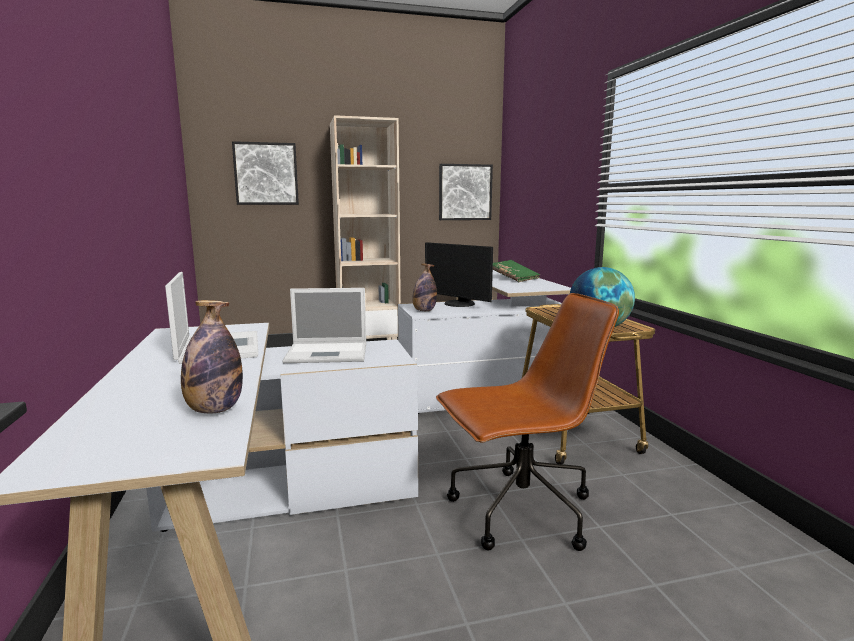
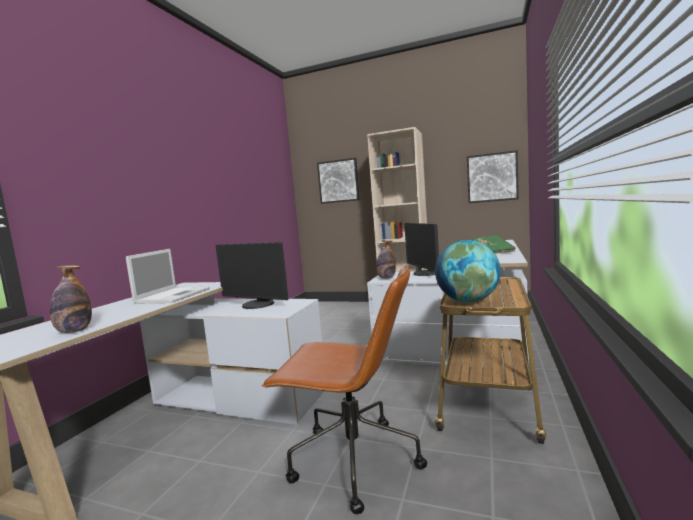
camera: 35 degrees right, 5 degrees down
(329, 353) = (257, 305): laptop -> monitor

